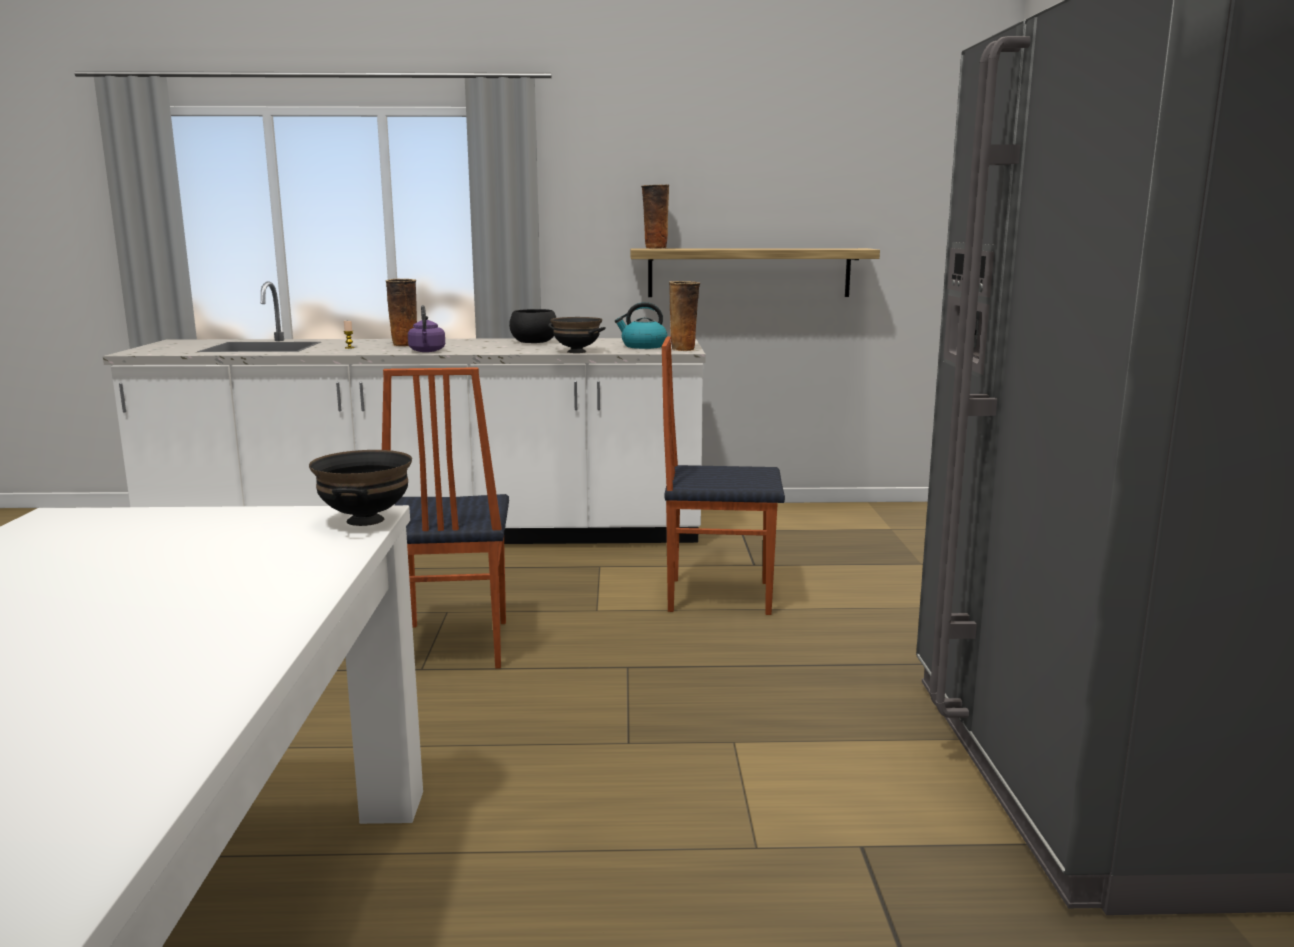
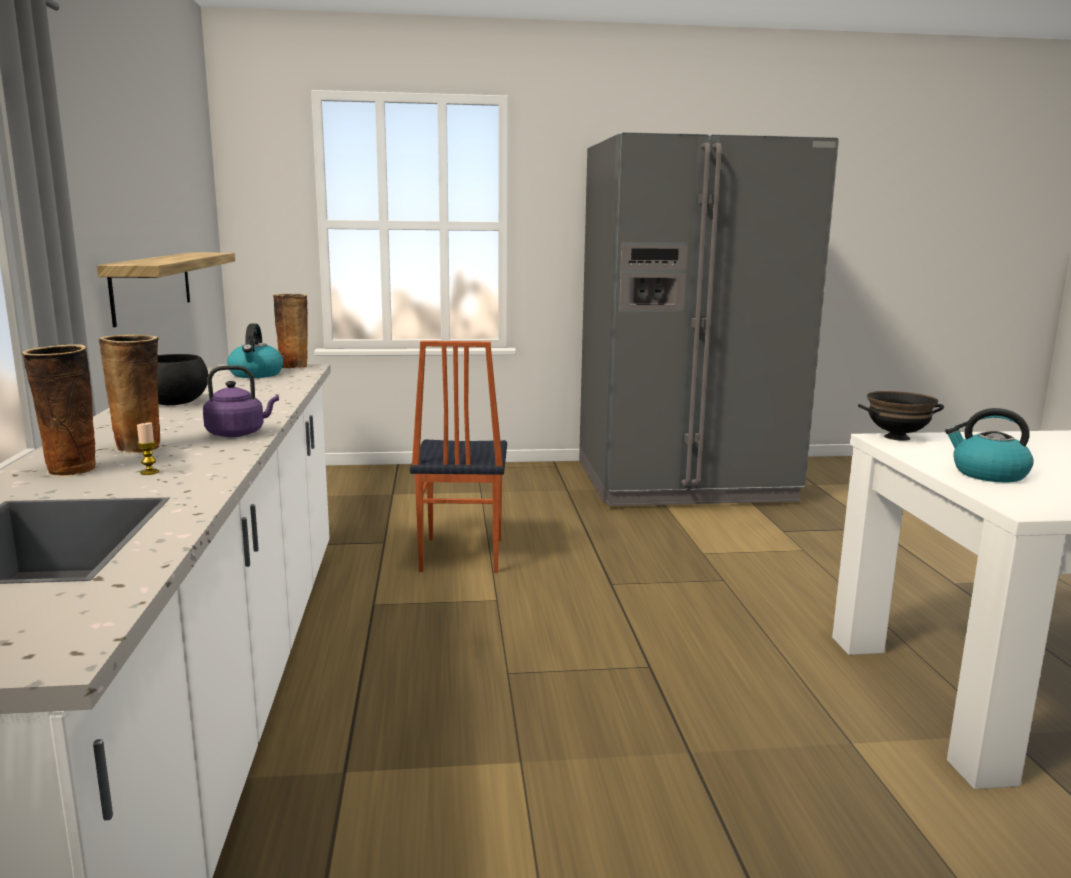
camera: 95 degrees left, 0 degrees up
(165, 527) = (988, 474): none -> kettle
(451, 646) = (596, 658): chair -> none
(577, 352) = (290, 388): black bowl -> none
(655, 248) = (139, 263): vase -> vase (70, 470)

